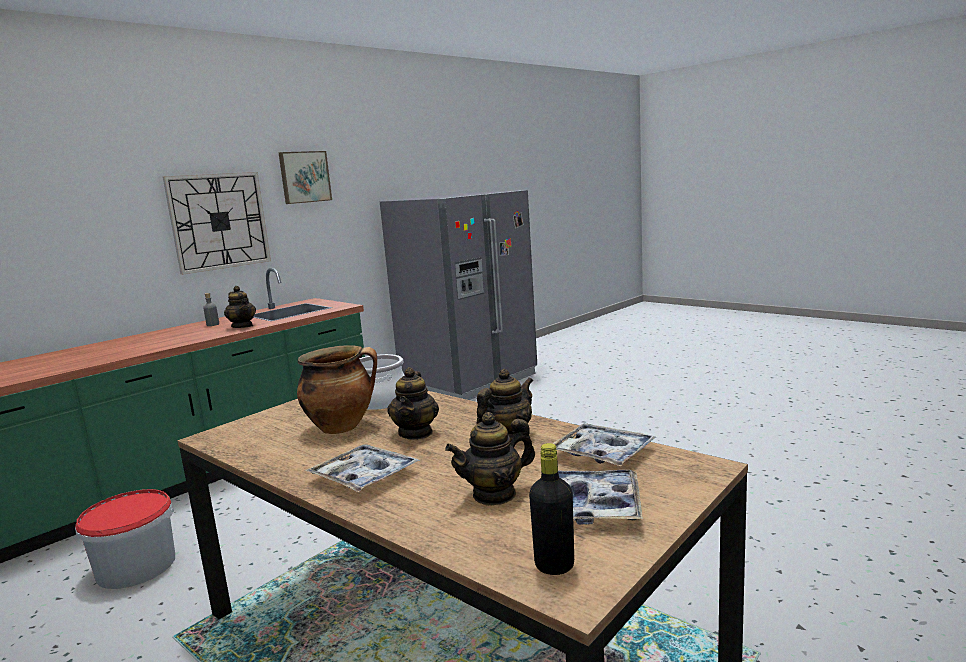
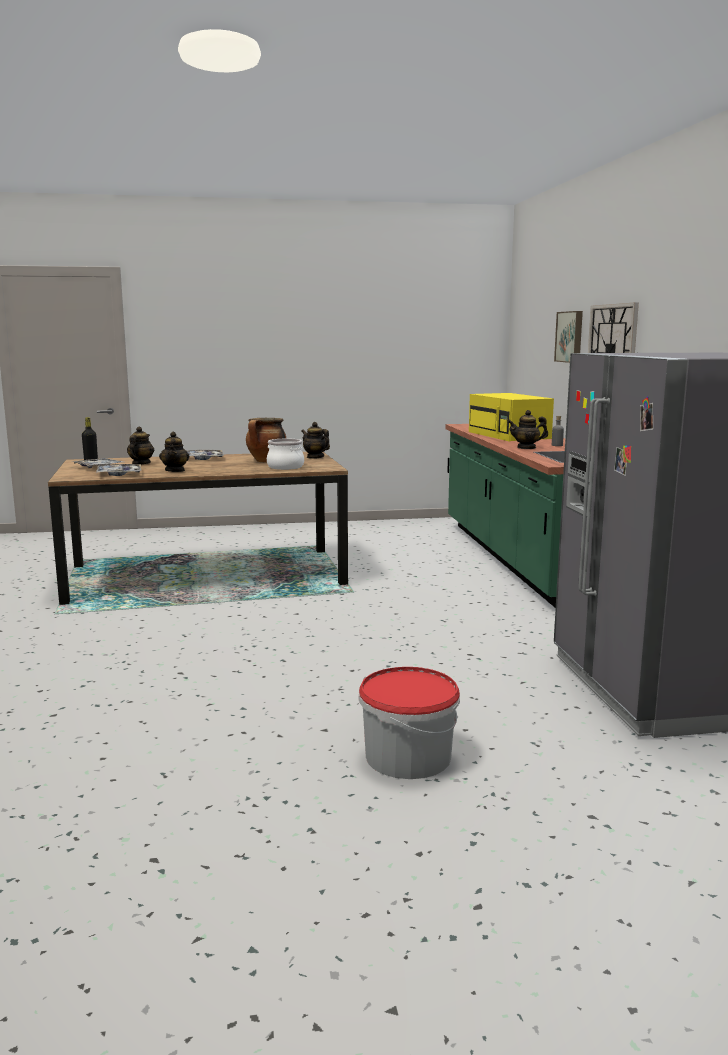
camera: 125 degrees right, 0 degrees up
(120, 349) = (509, 435): none -> yellow microwave
(136, 566) = (403, 544): bucket -> bucket (407, 756)
(304, 177) = (669, 310): picture -> picture (570, 337)
(416, 433) = (223, 465): teapot -> teapot (315, 457)

